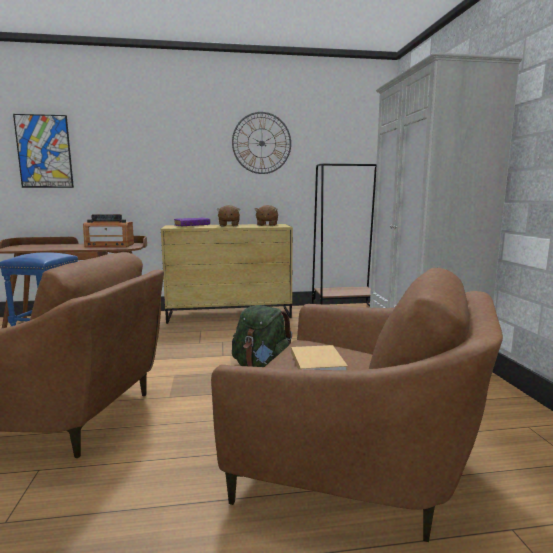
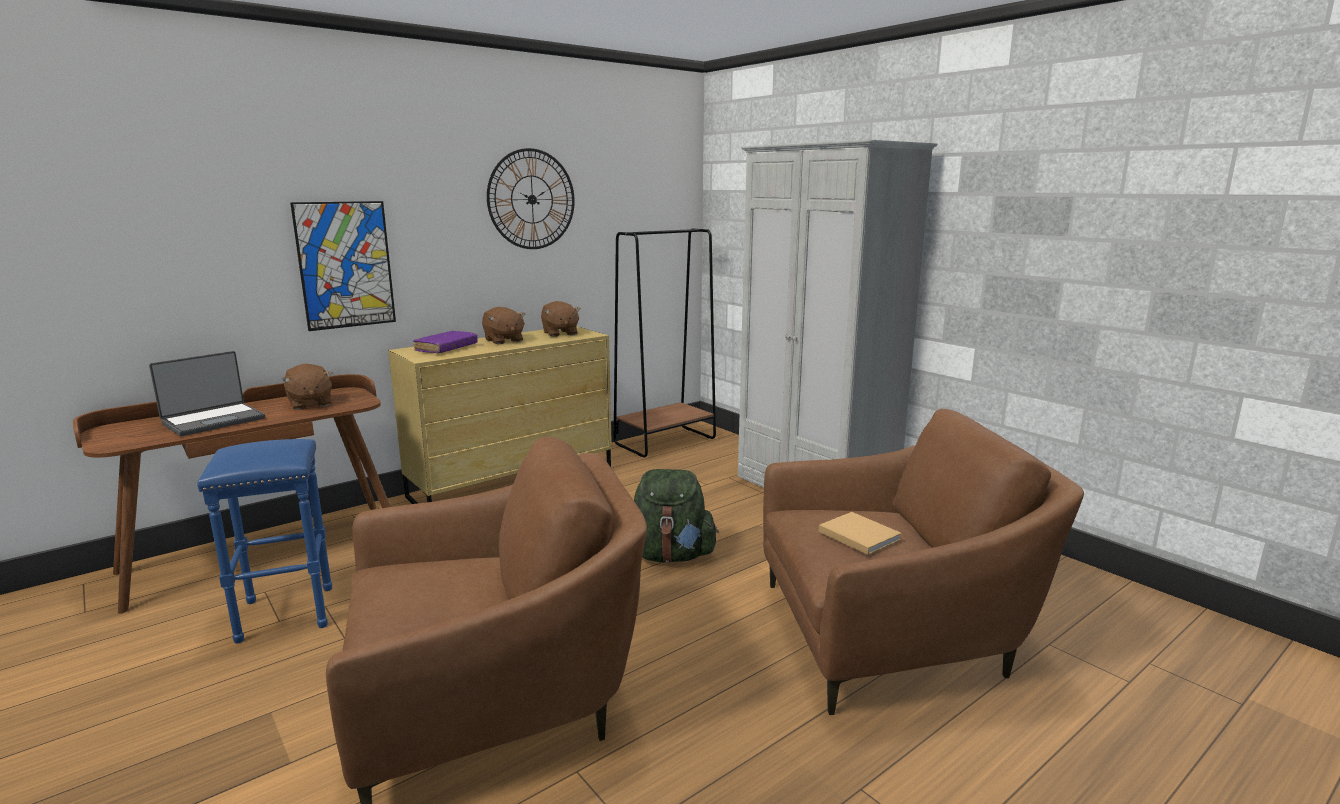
camera: 30 degrees left, 5 degrees up
(44, 151) = (127, 230): picture -> picture (345, 265)
(60, 247) = (213, 421): none -> laptop
(109, 245) = (310, 404): radio -> brown plush toy

